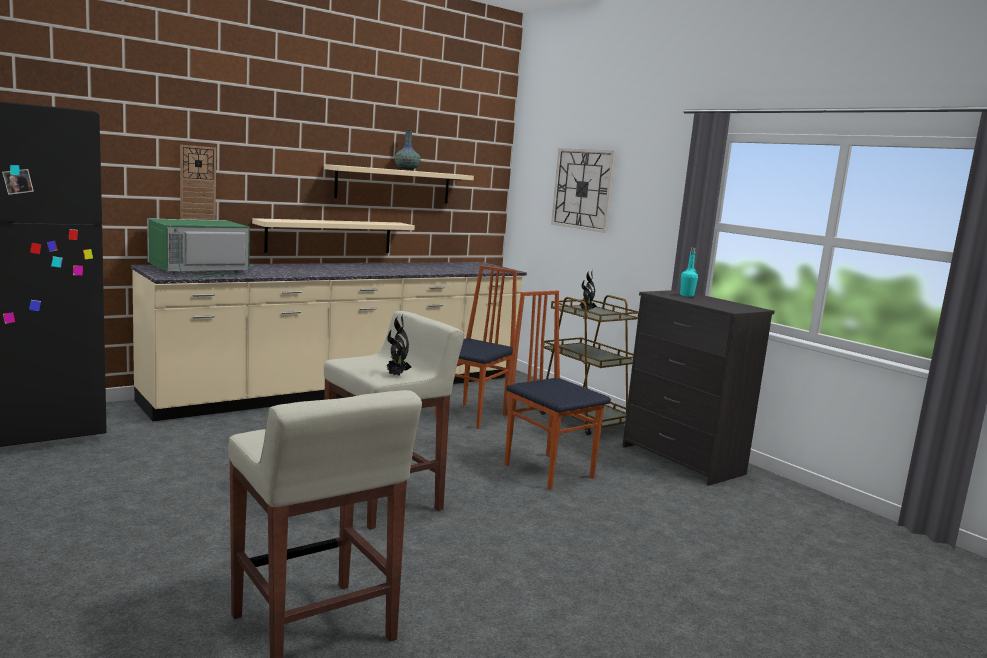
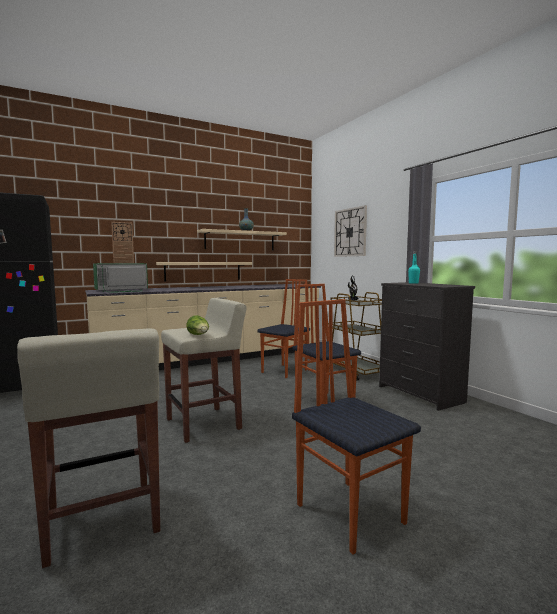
camera: 10 degrees right, 5 degrees down
(396, 375) = (199, 335): potted plant -> lettuce
(620, 614) = (350, 512): none -> chair

